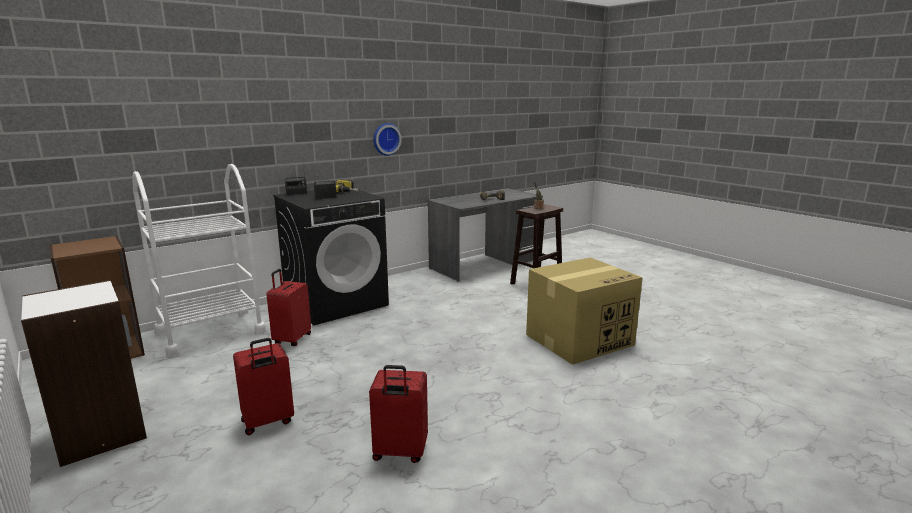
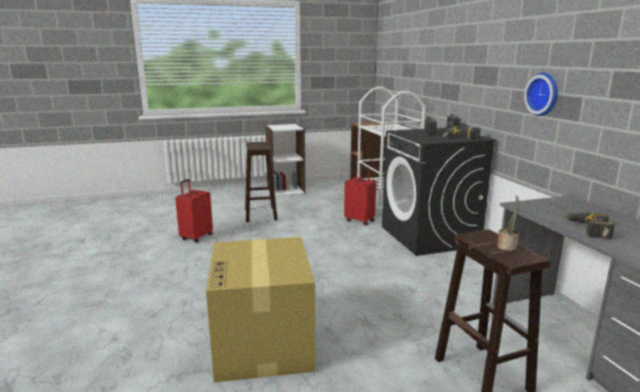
camera: 110 degrees right, 0 degrees up
(267, 422) = (260, 214): red suitcase -> brown stool

